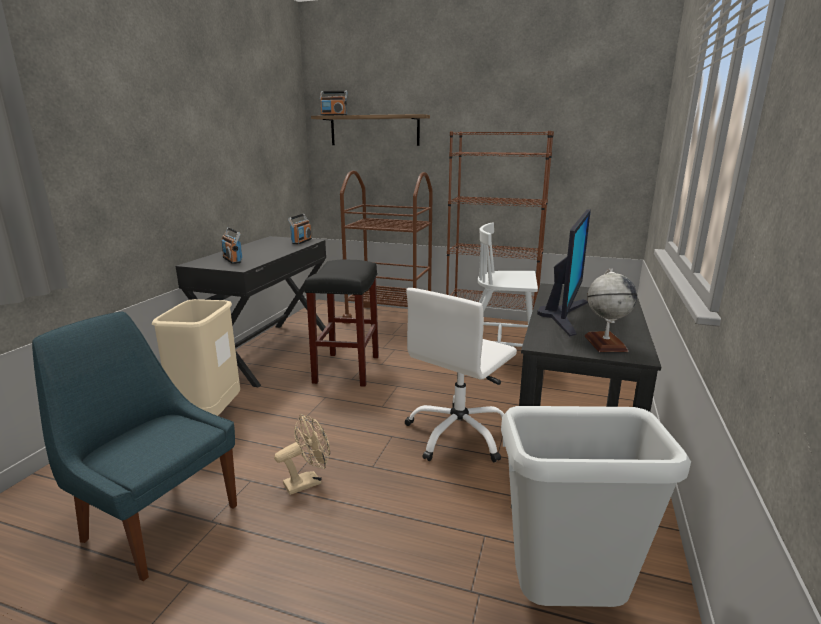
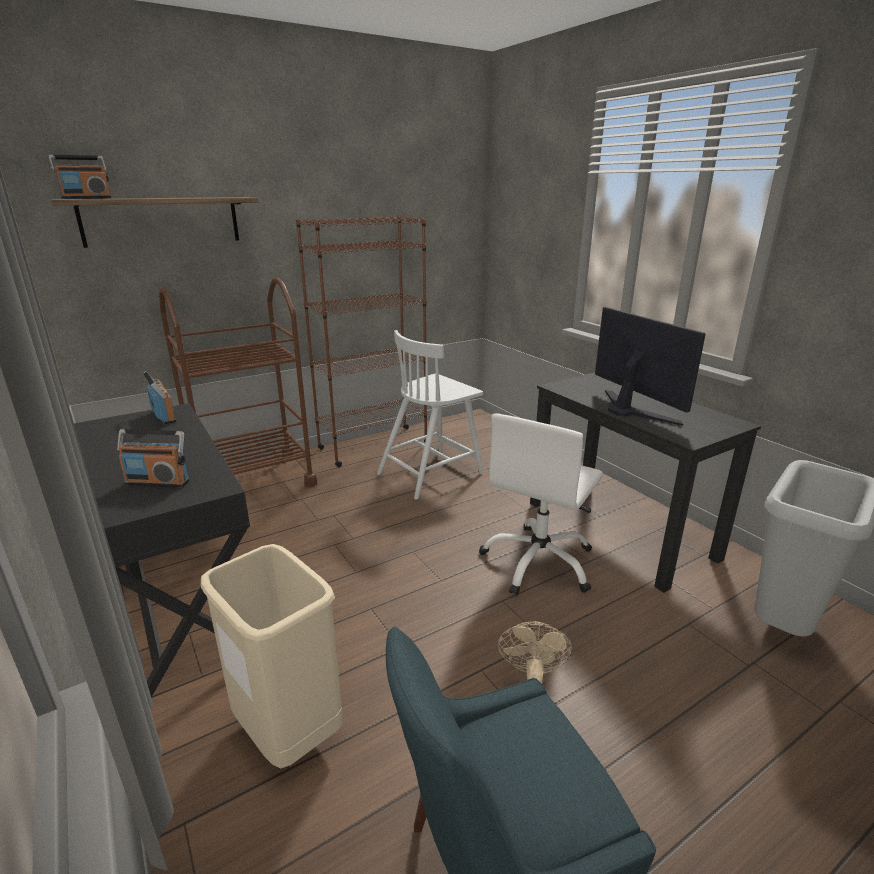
camera: 50 degrees left, 5 degrees up
(347, 370) = (331, 565): black stool -> none
(458, 434) = (539, 562): white office chair -> white office chair turned 45 degrees clockwise
(605, 343) = (705, 422): globe -> none

